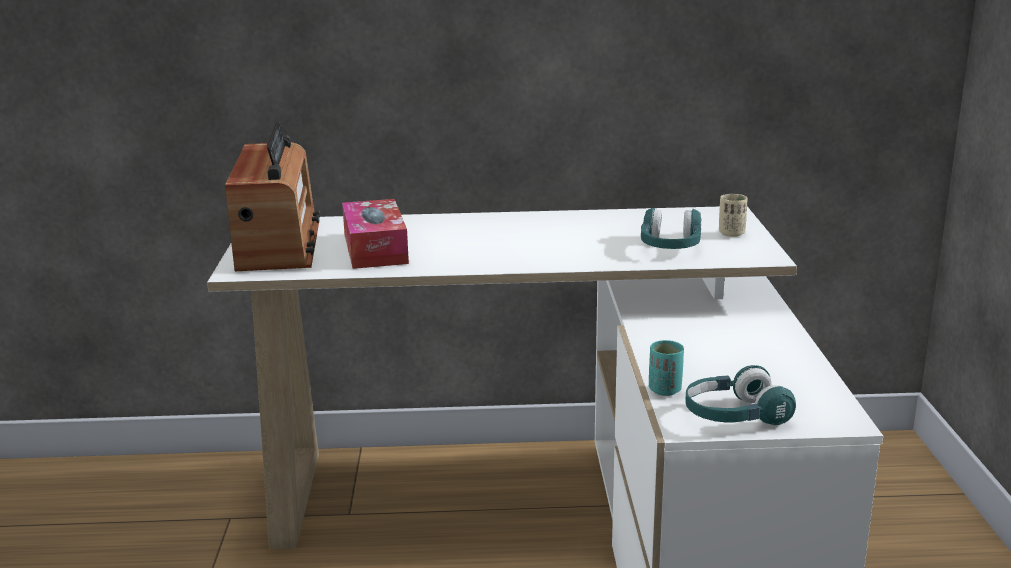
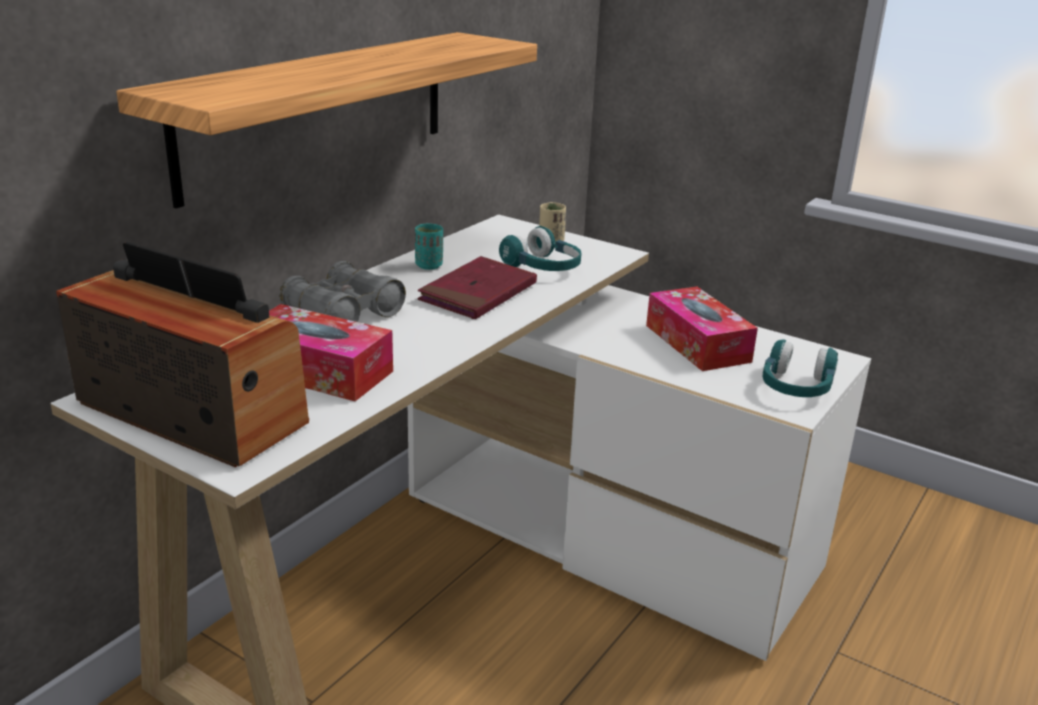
camera: 55 degrees left, 5 degrees up
(465, 228) = (343, 314): none -> grey binoculars
(511, 67) = (319, 111): none -> shelf
(576, 245) = (478, 293): none -> red book
(665, 390) = (725, 391): turquoise cup -> turquoise cup (429, 266)
(737, 356) = (697, 343): none -> tissue box

